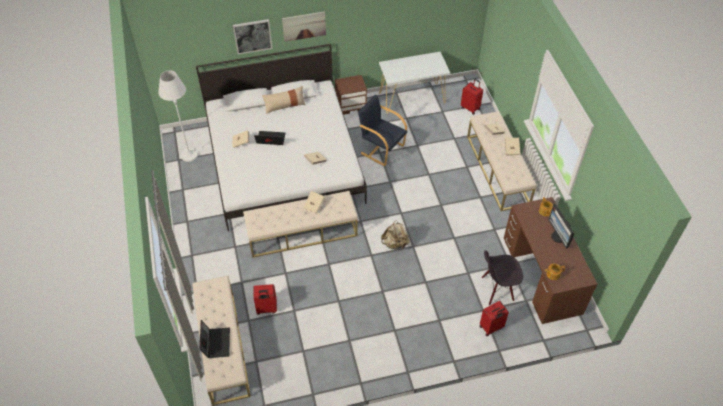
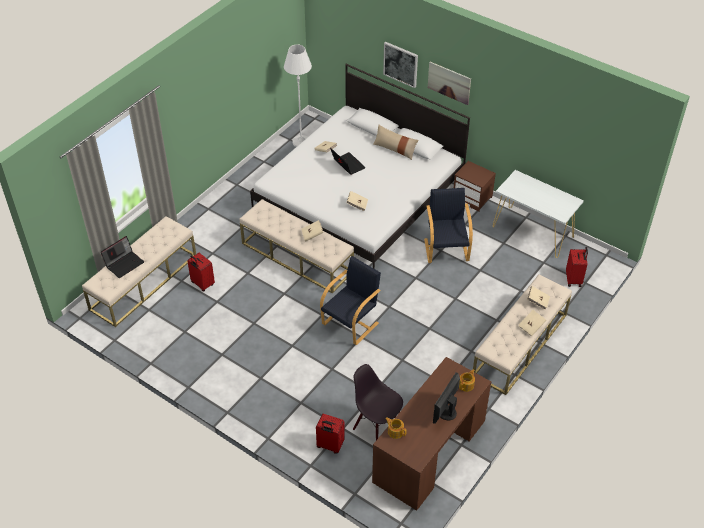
camera: 50 degrees right, 5 degrees down
(395, 243) = (351, 323): beige backpack -> black armchair

